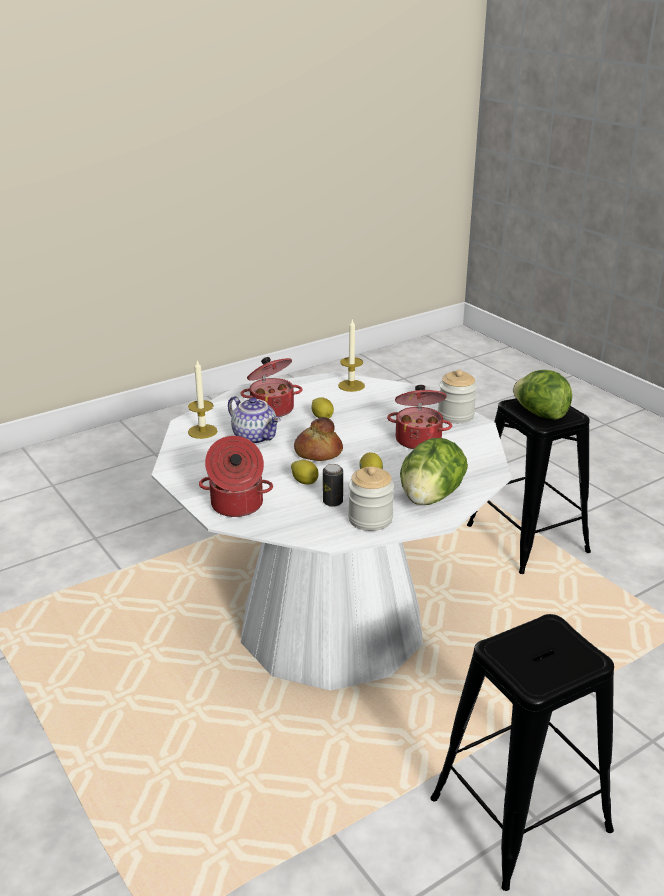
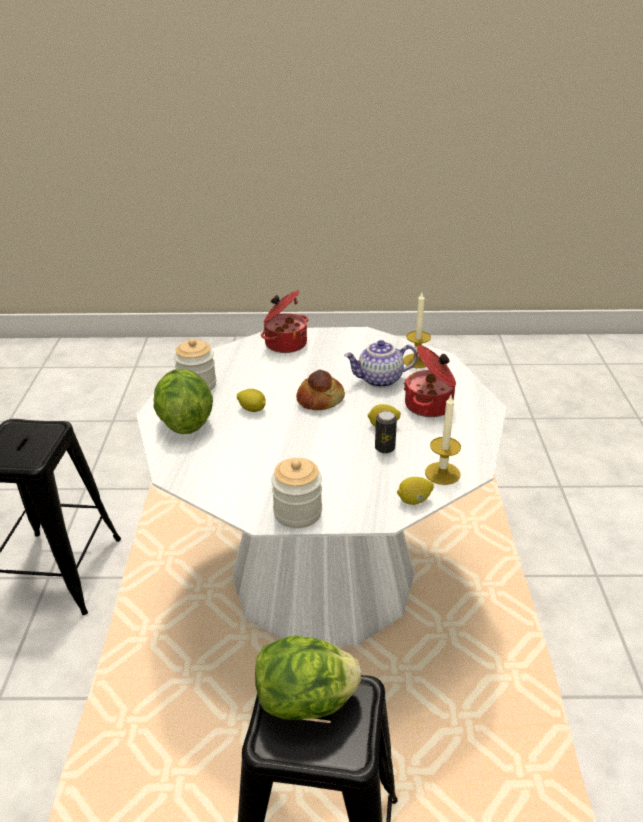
camera: 125 degrees right, 5 degrees up
(305, 482) = (281, 378): lemon -> lemon (414, 500)
(333, 502) = (239, 379): can -> can (385, 448)
(418, 439) = (278, 462): cooking pot -> none

